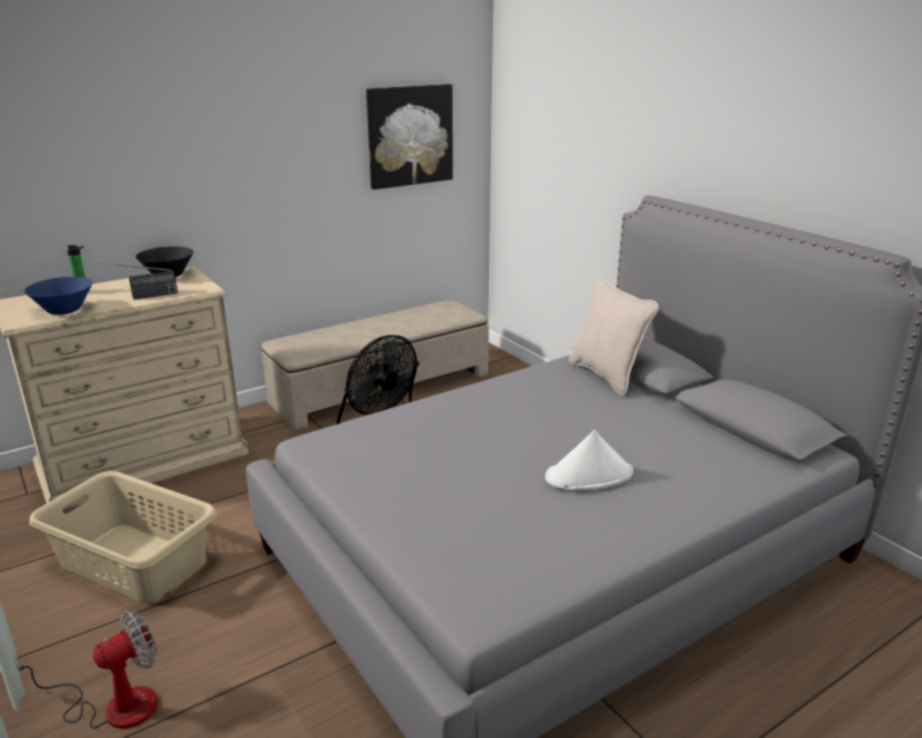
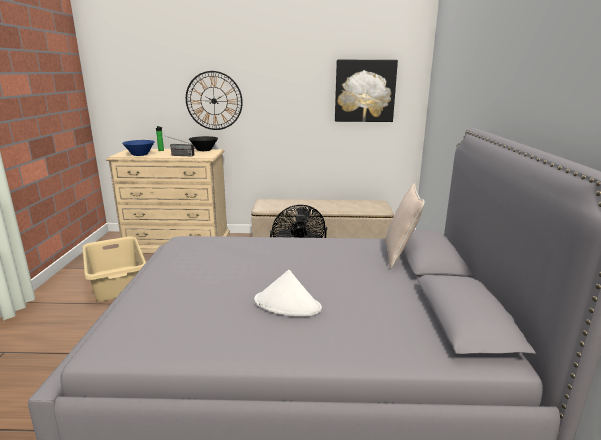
camera: 35 degrees right, 5 degrees down
(114, 705) = (31, 337): fan -> none
(163, 179) = (214, 101): none -> wall clock

